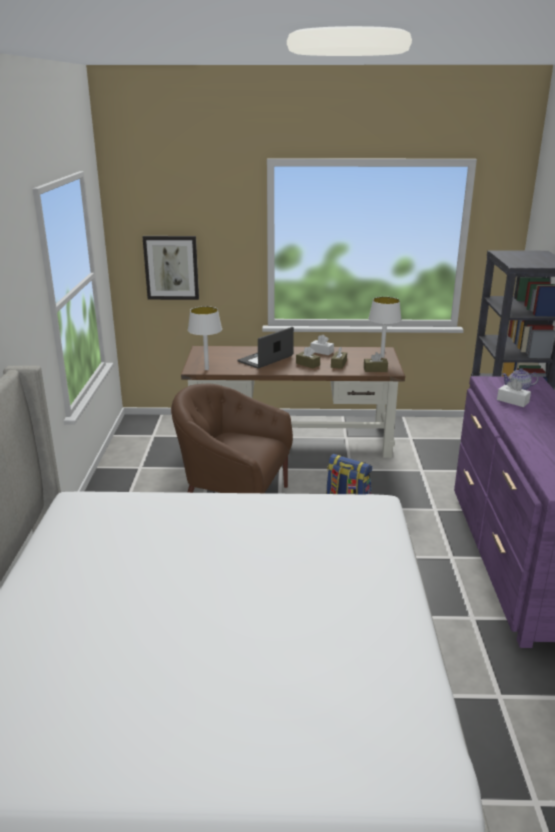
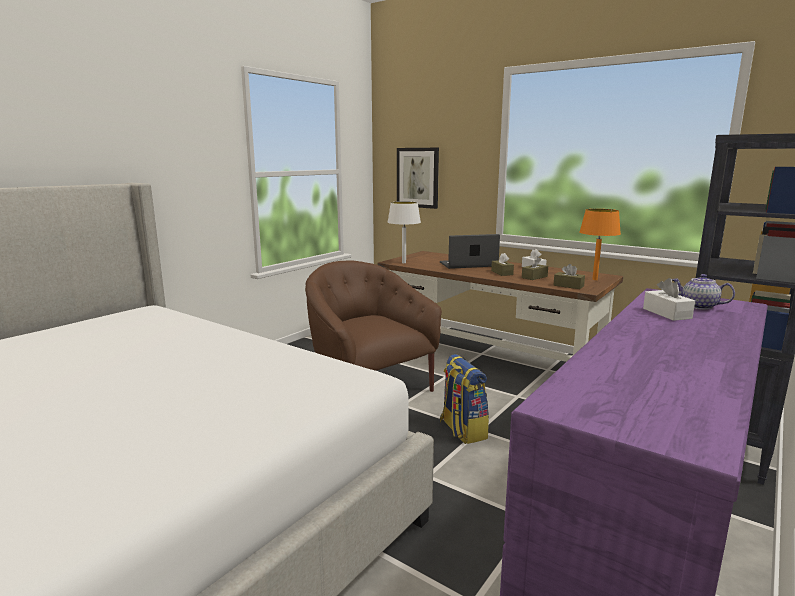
camera: 35 degrees right, 10 degrees down
(382, 357) = (595, 279): white table lamp -> orange table lamp

